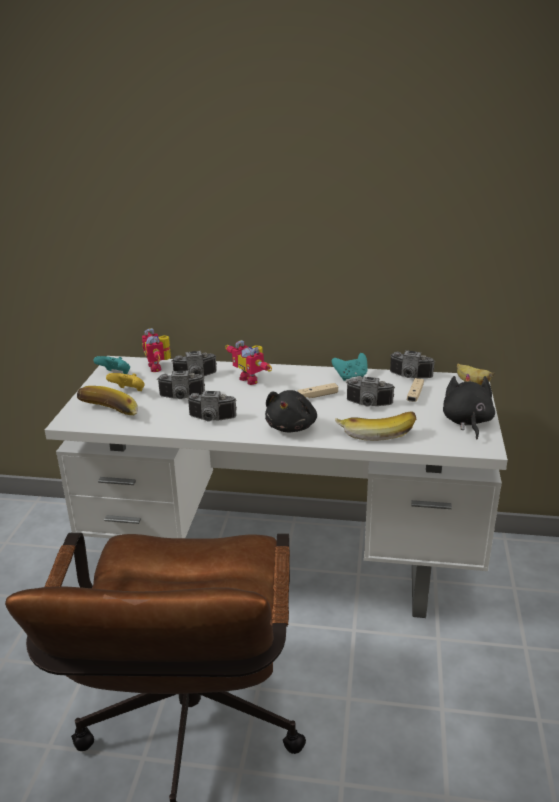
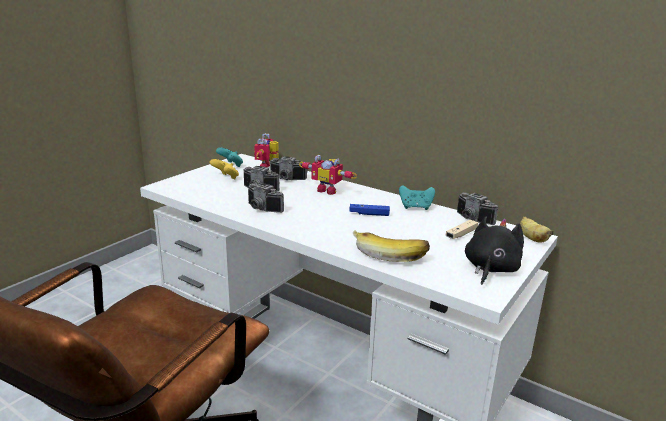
camera: 25 degrees right, 5 degrees down
(108, 413) = (193, 188): banana -> none
(252, 379) = (328, 190): toy robot -> toy robot turned 45 degrees counterclockwise
(292, 426) = (319, 230): black plush toy -> none
(317, 395) = (369, 214): beige game controller -> blue game controller
(368, 405) = (406, 231): camera -> none

